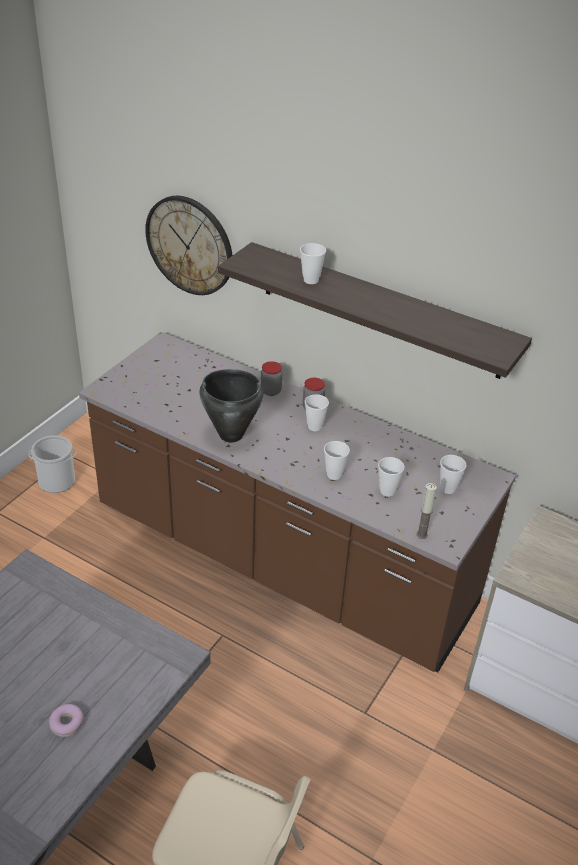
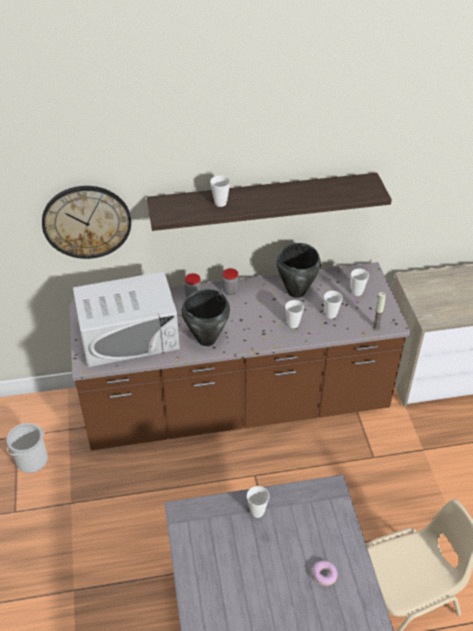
camera: 40 degrees left, 5 degrees up
(167, 390) = (129, 336): none -> white microwave
(314, 426) = (246, 302): cup -> cup (257, 512)
(379, 448) = (296, 292): none -> black cooking pot

